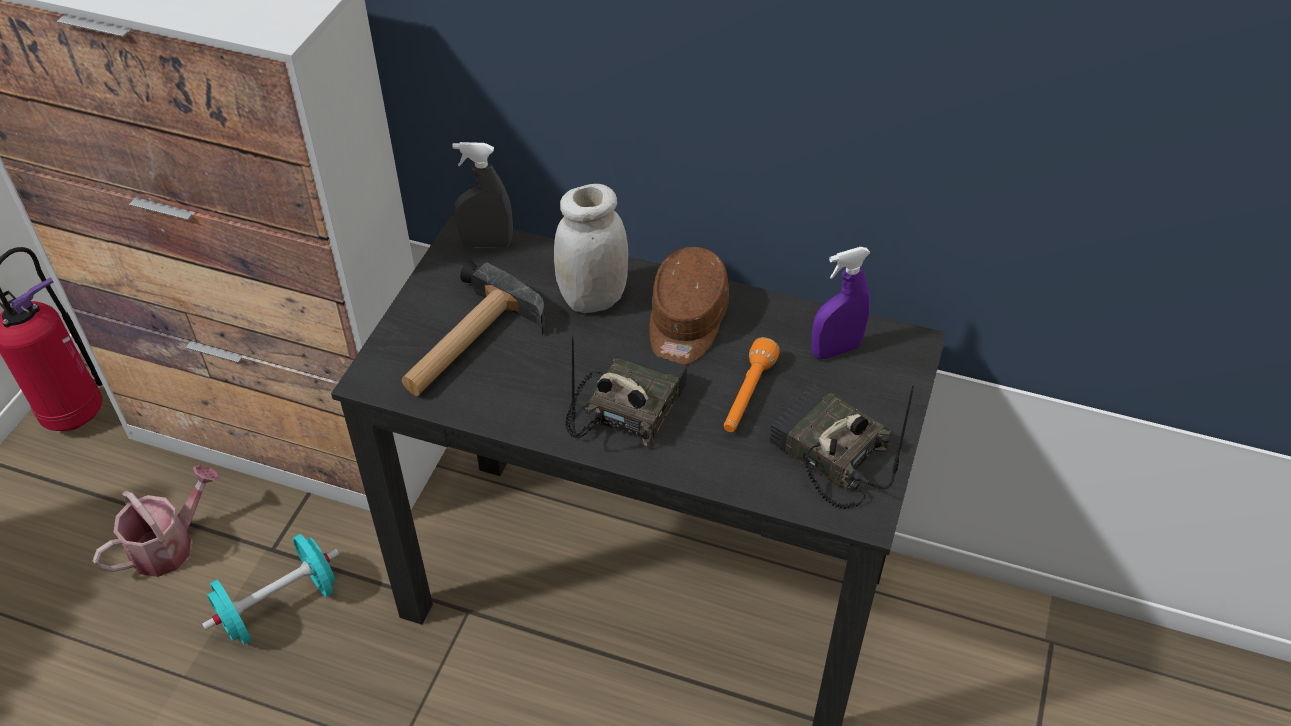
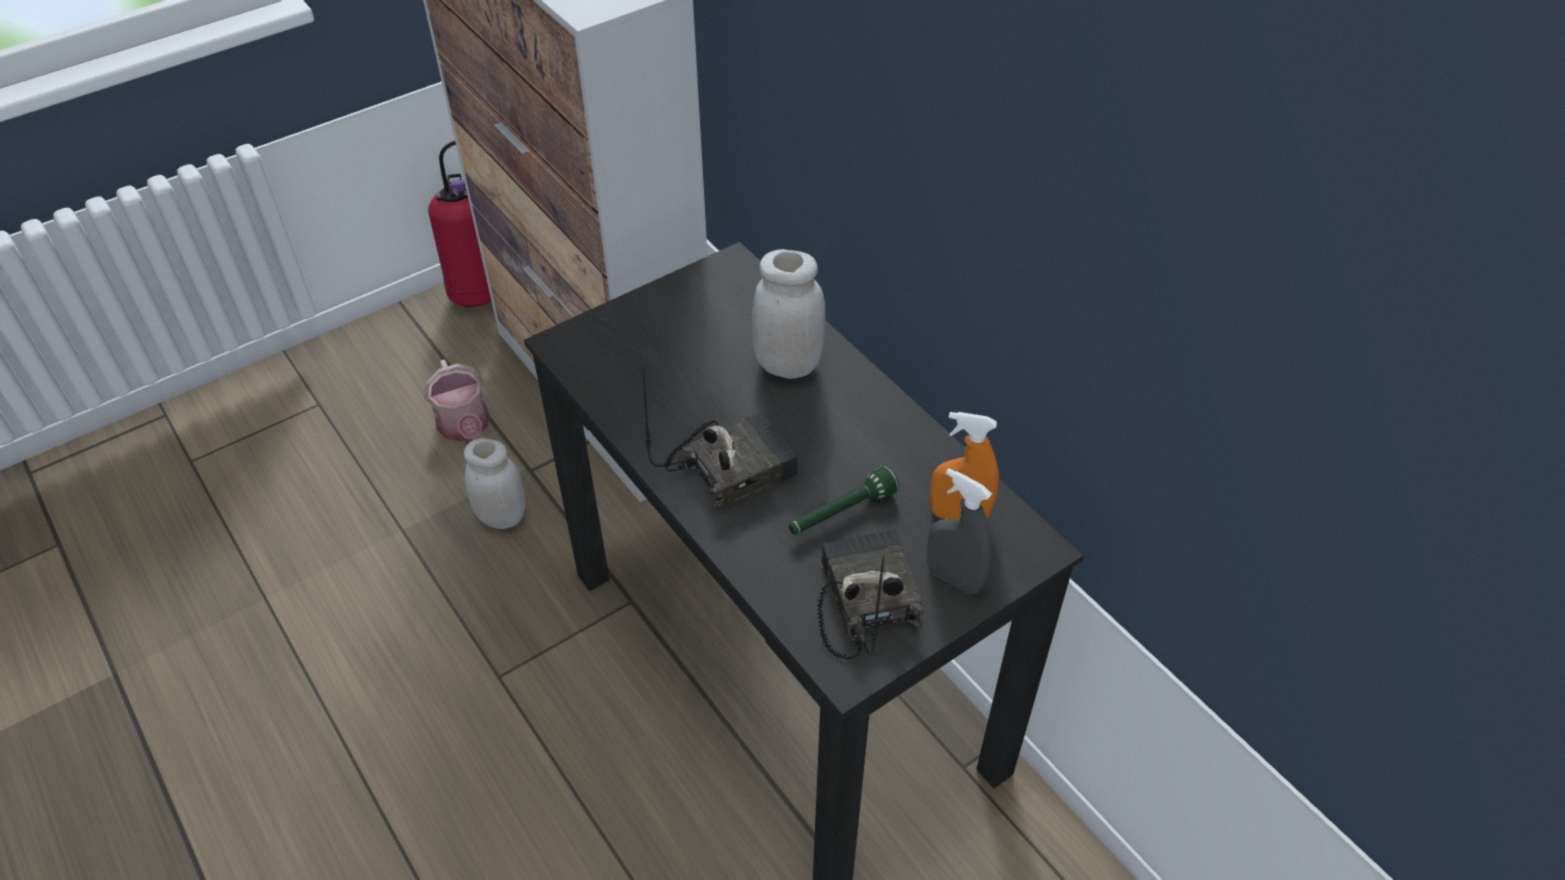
camera: 35 degrees right, 0 degrees up
(169, 545) = (465, 428): watering can -> watering can turned 75 degrees clockwise
(279, 606) = (502, 516): turquoise dumbbell -> white jar
(467, 344) = (655, 352): hammer -> none
(487, 243) = (744, 278): grey spray bottle -> grey spray bottle (954, 578)
(686, 323) = (847, 423): brown cap -> none
(747, 396) = (841, 513): orange flashlight -> green flashlight
(835, 350) = (959, 515): purple spray bottle -> orange spray bottle

